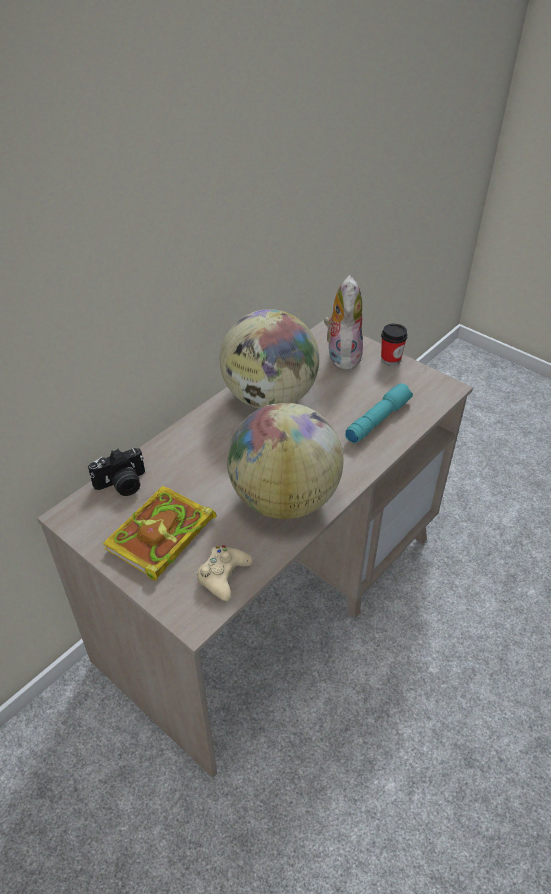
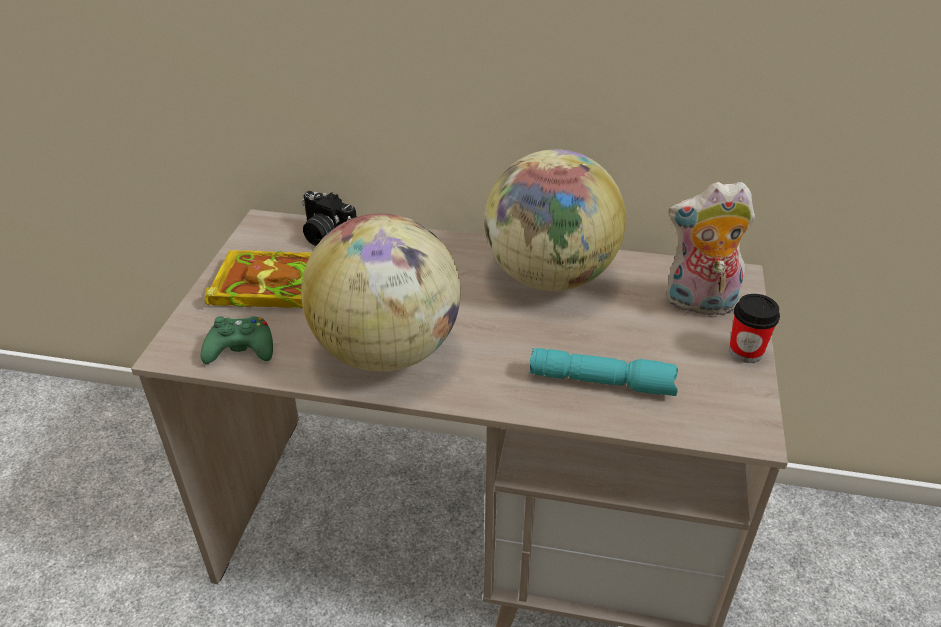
camera: 60 degrees right, 5 degrees down
(223, 575) = (241, 349): beige game controller -> green game controller
(341, 355) = (698, 304): plush toy -> plush toy turned 150 degrees counterclockwise

